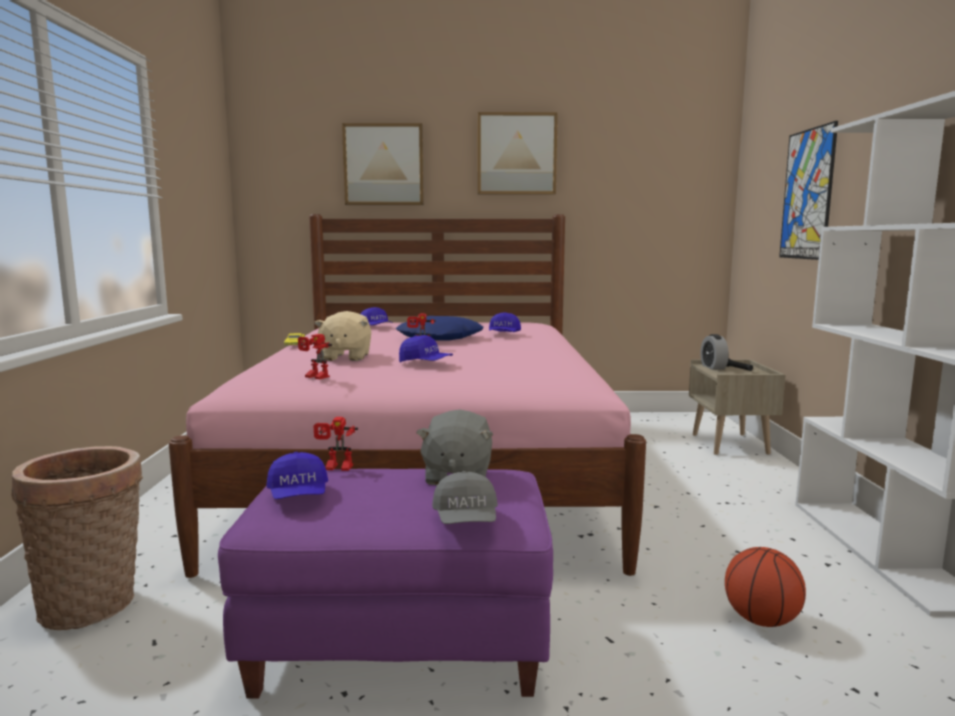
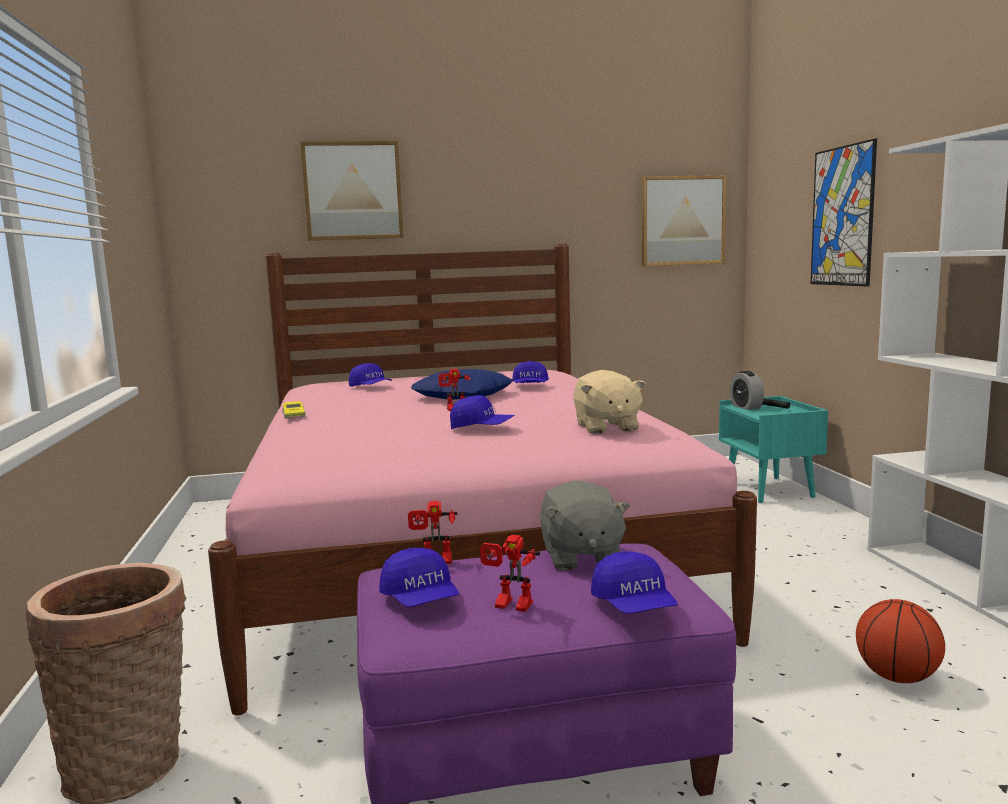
camera: 10 degrees left, 0 degrees up
(313, 377) = (367, 455): toy robot -> toy robot (509, 606)
(345, 357) = (378, 427): beige plush toy -> beige plush toy (606, 427)
(466, 519) = (634, 606): grey cap -> blue cap
(516, 154) = (508, 175): picture -> picture (682, 221)
(730, 444) = (770, 490): beige nightstand -> turquoise nightstand

